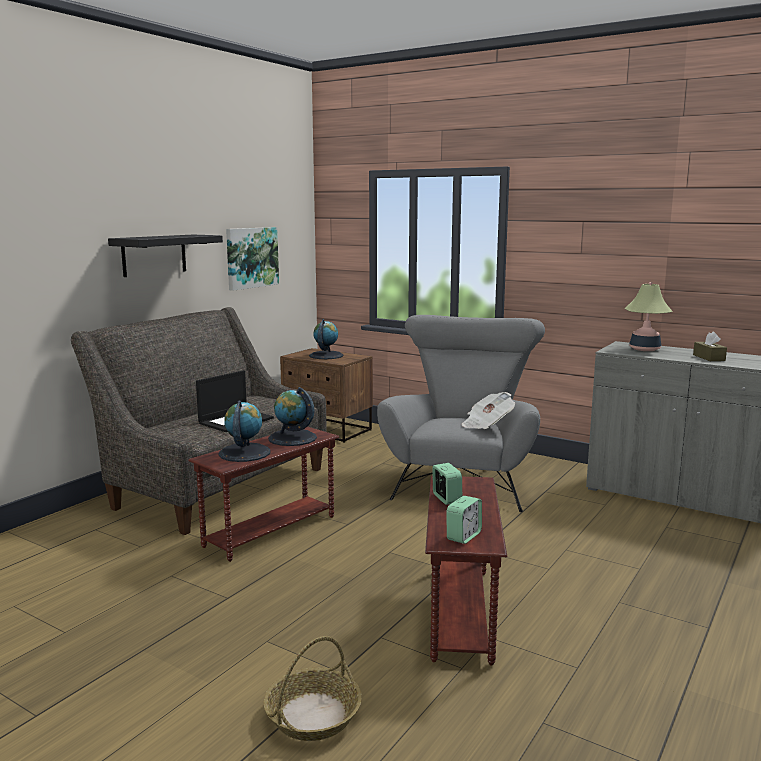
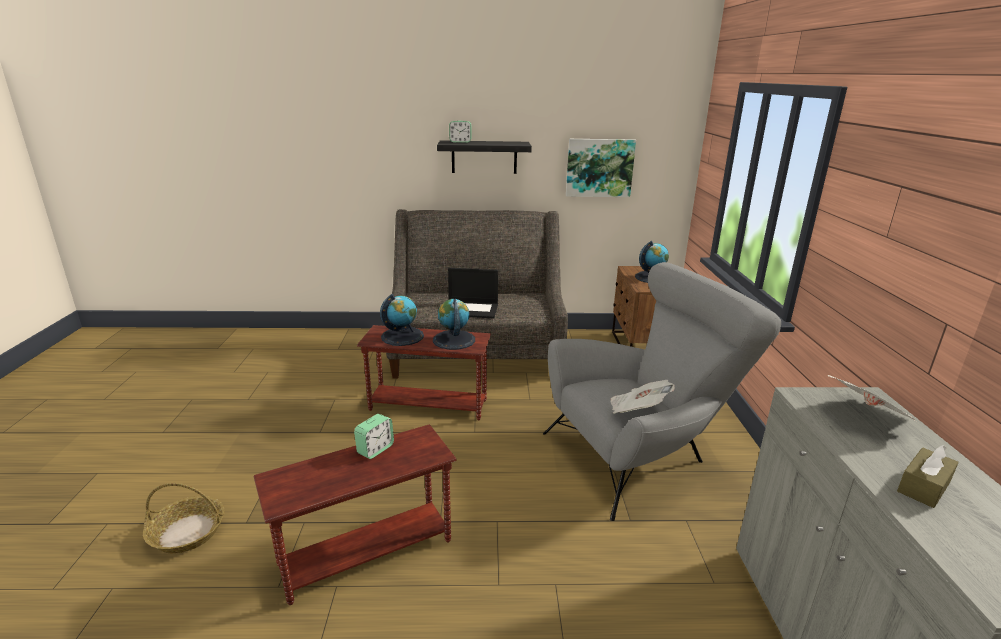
camera: 55 degrees right, 10 degrees up
(463, 536) = (293, 484): alarm clock -> alarm clock (460, 142)
(644, 349) = (868, 418): table lamp -> newspaper

